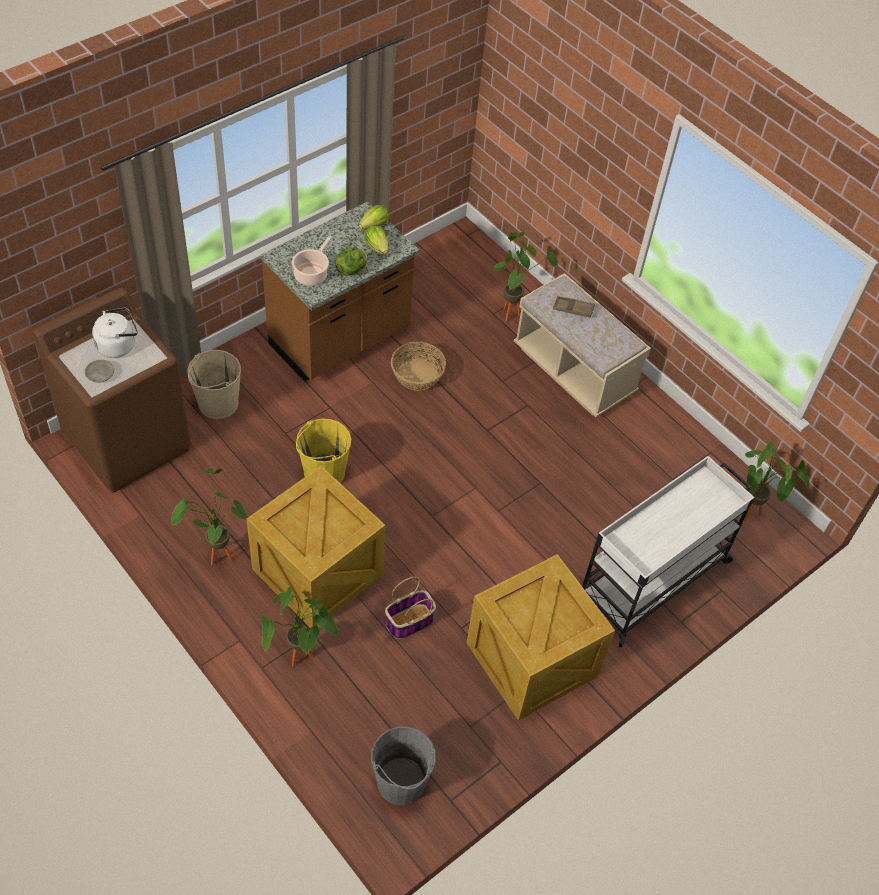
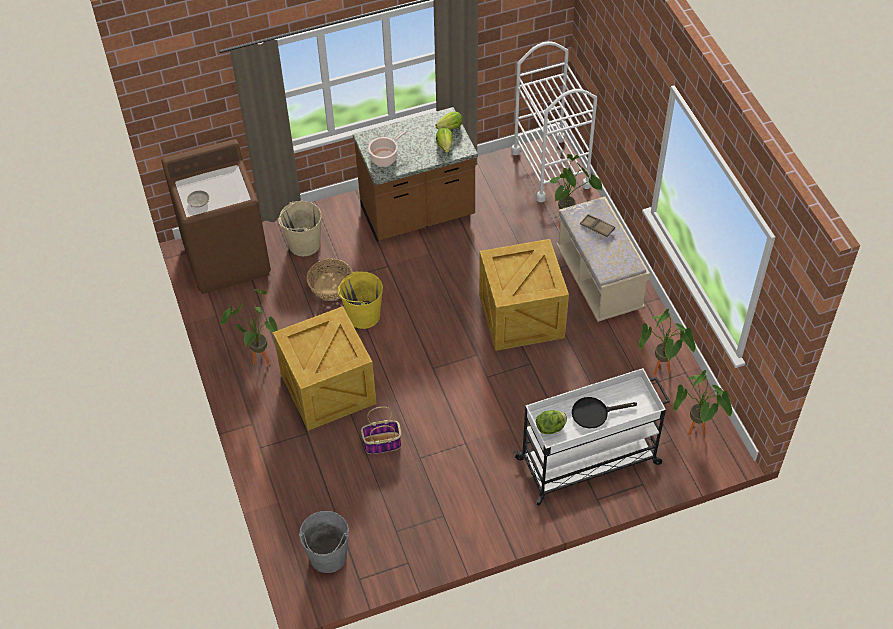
camera: 25 degrees right, 0 degrees up
(118, 345) = (219, 182): white kettle -> none
(301, 662) = (290, 451): potted plant -> potted plant (660, 373)
(352, 270) = (417, 159): lettuce -> lettuce (551, 427)
(417, 375) = (467, 255): basket -> basket (331, 286)
(469, 259) = (550, 169): none -> white cart
(531, 661) = (463, 497): crate -> crate (520, 317)
(674, 521) = (595, 413): none -> black frying pan

